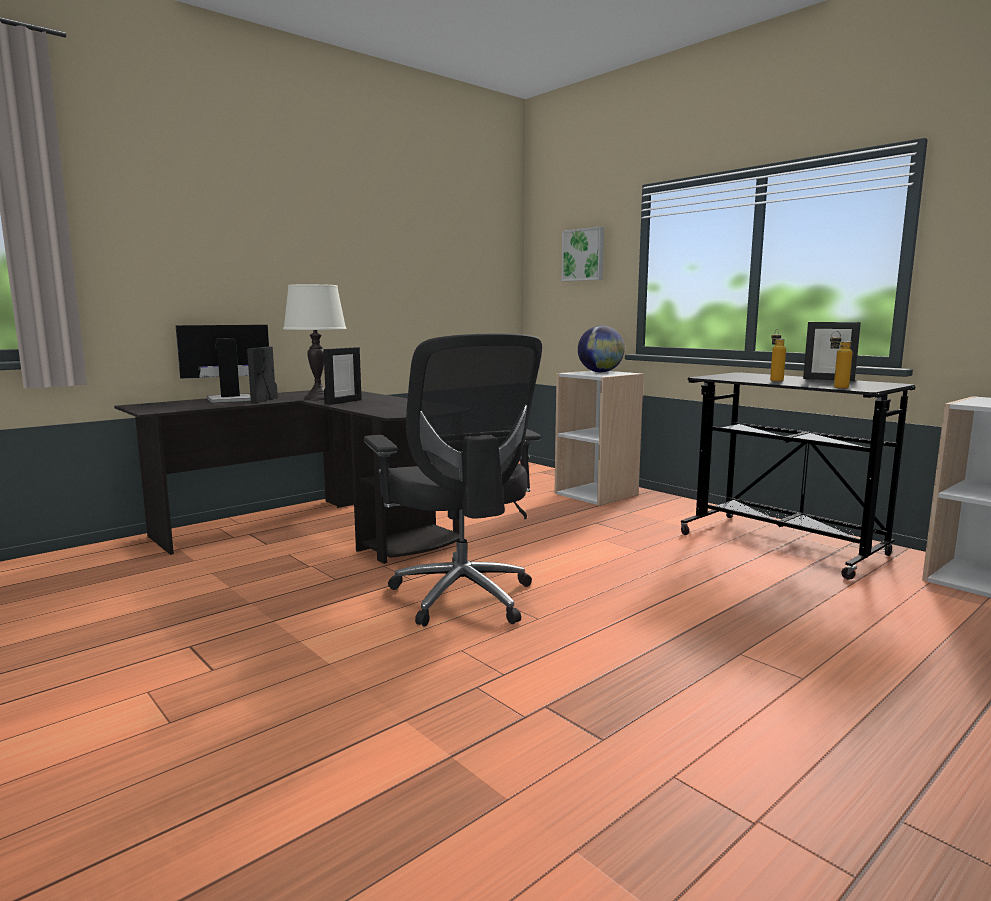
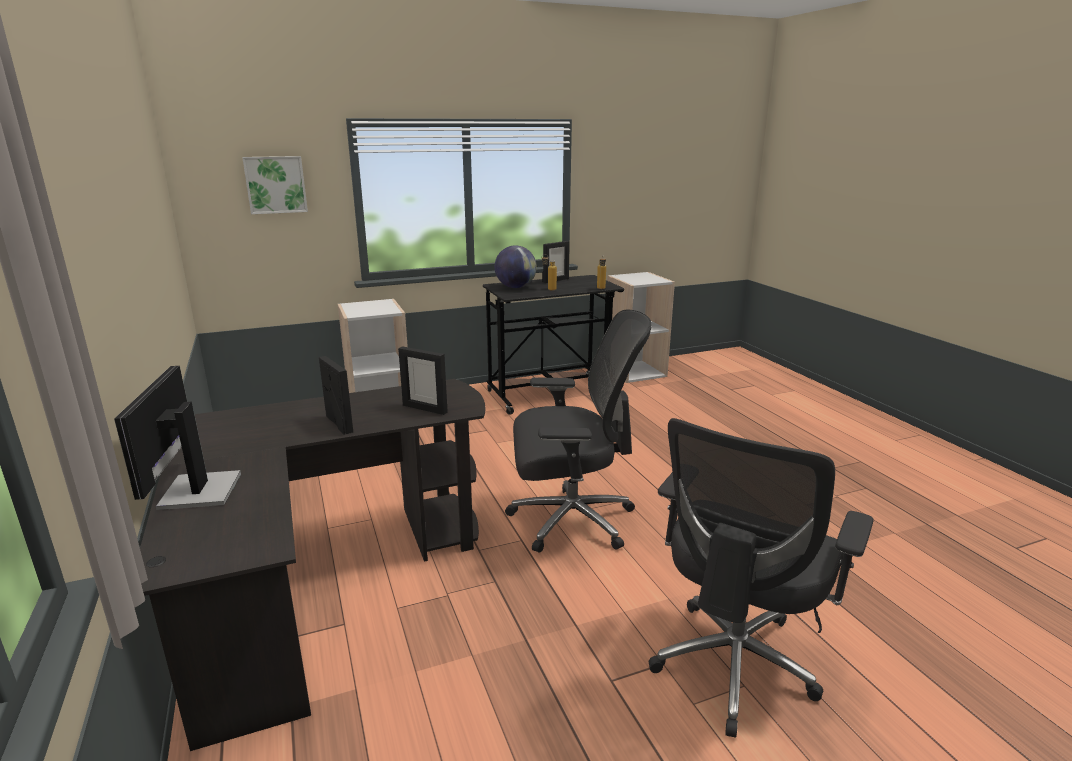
camera: 70 degrees left, 10 degrees up
(213, 713) = (733, 661): none -> office chair
(264, 400) = (255, 467): picture frame -> picture frame (425, 408)
(318, 398) = (280, 435): white table lamp -> none
(600, 372) = (363, 306): globe -> globe (515, 287)

